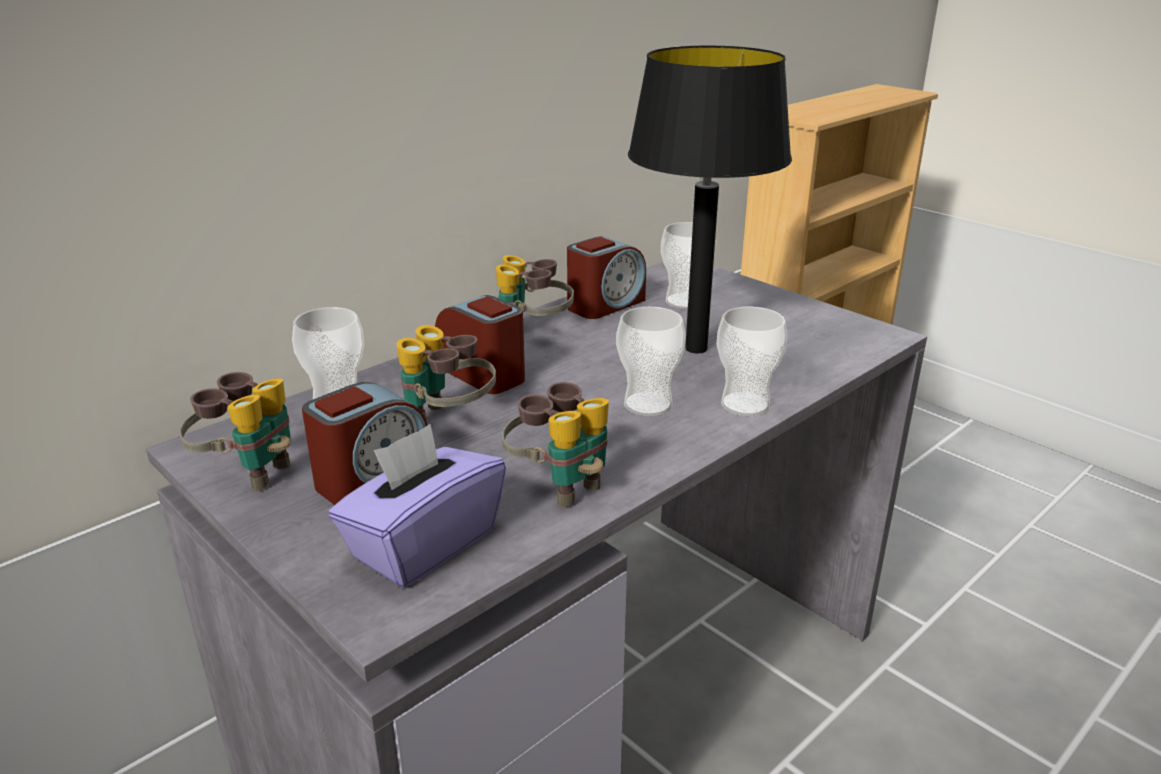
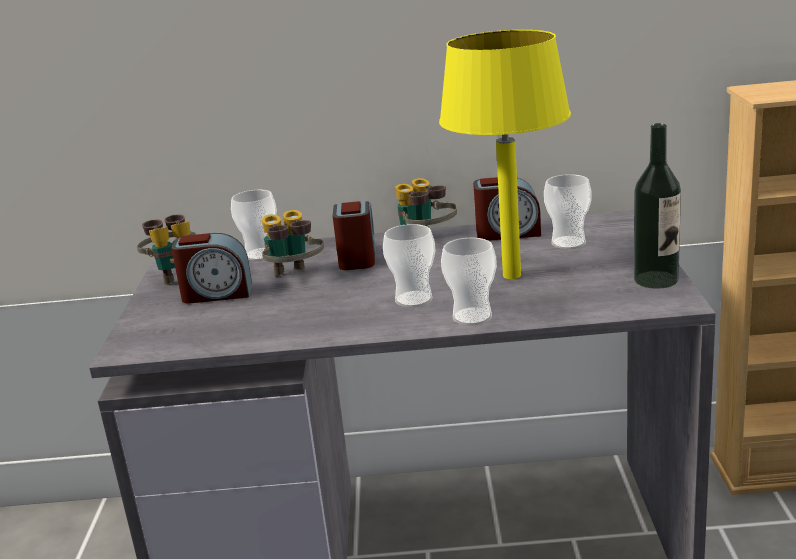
camera: 45 degrees right, 5 degrees down
(423, 544) = (186, 330): purple tissue box -> none
(560, 484) = (289, 325): binoculars -> none
(697, 349) = (512, 275): black table lamp -> yellow table lamp
(828, 318) = (656, 279): none -> bottle

